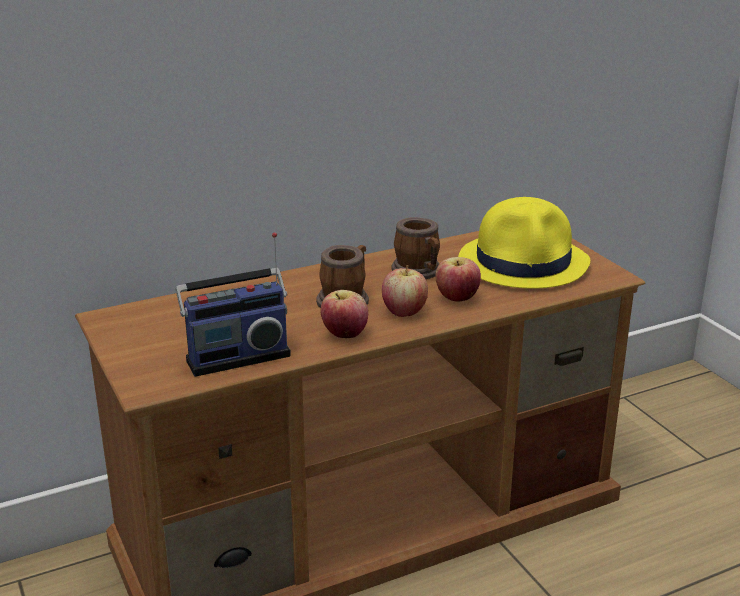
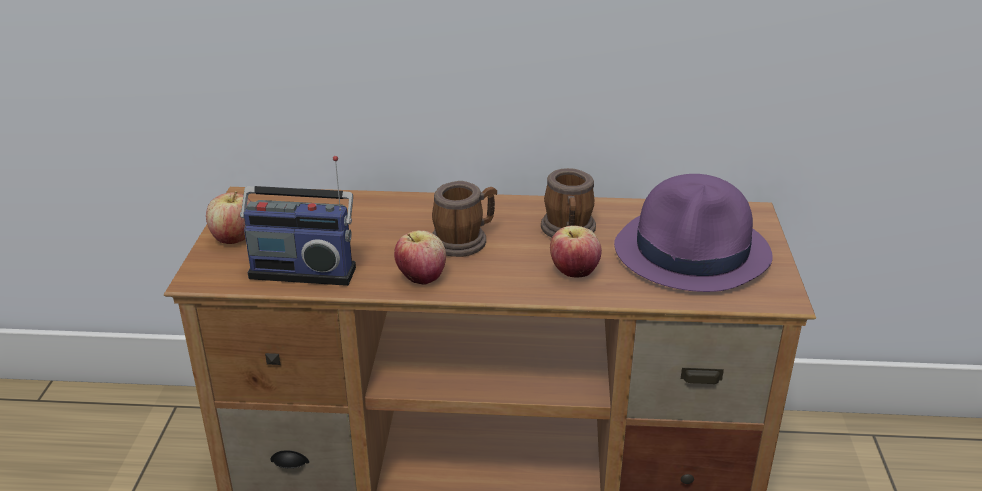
camera: 30 degrees right, 5 degrees up
(404, 312) = (504, 271): apple -> apple (234, 238)
(524, 263) = (693, 252): yellow hat -> purple hat

